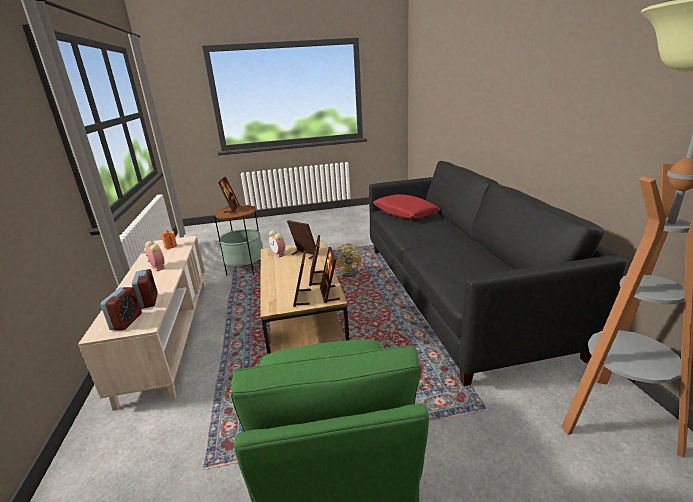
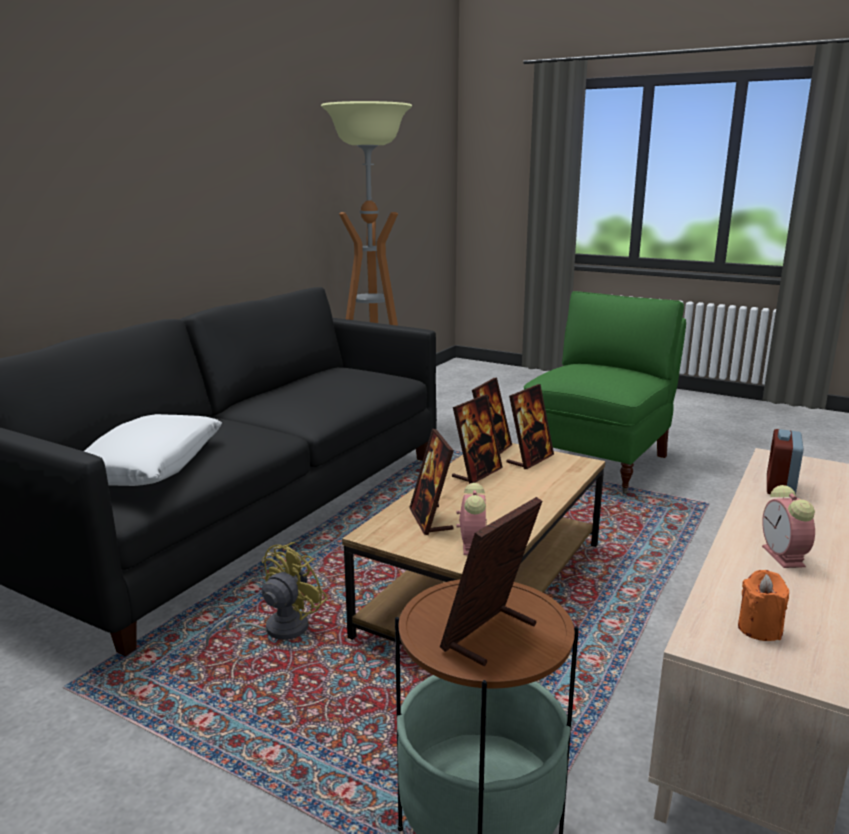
camera: 140 degrees left, 5 degrees down
(126, 322) = (807, 470): alarm clock -> none
(405, 213) = (150, 465): red pillow -> white pillow

